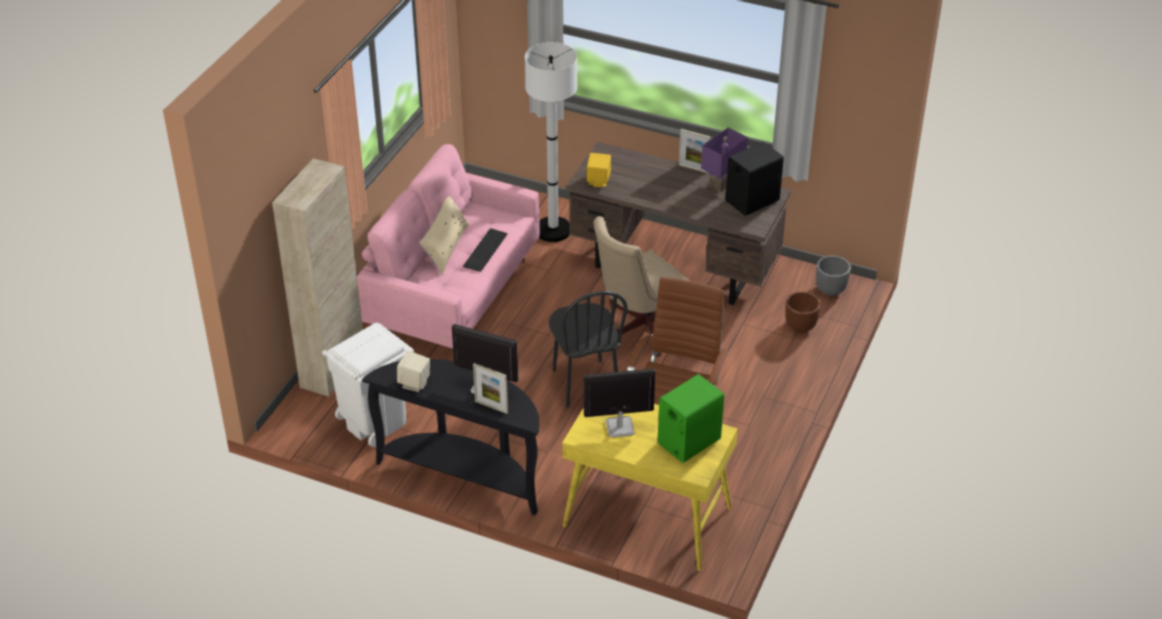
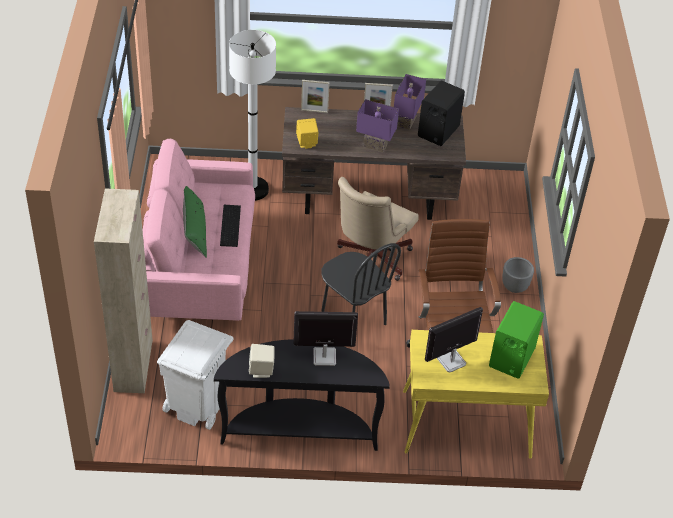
camera: 25 degrees left, 5 degrees up
(445, 247) = (195, 231): beige pillow -> green pillow
(491, 407) = (339, 373): picture frame -> picture frame (314, 111)
(670, 200) = (374, 146): none -> purple table lamp
(801, 326) = (492, 224): brown planter -> none
(831, 290) = (497, 187): grey planter -> grey planter (515, 287)

